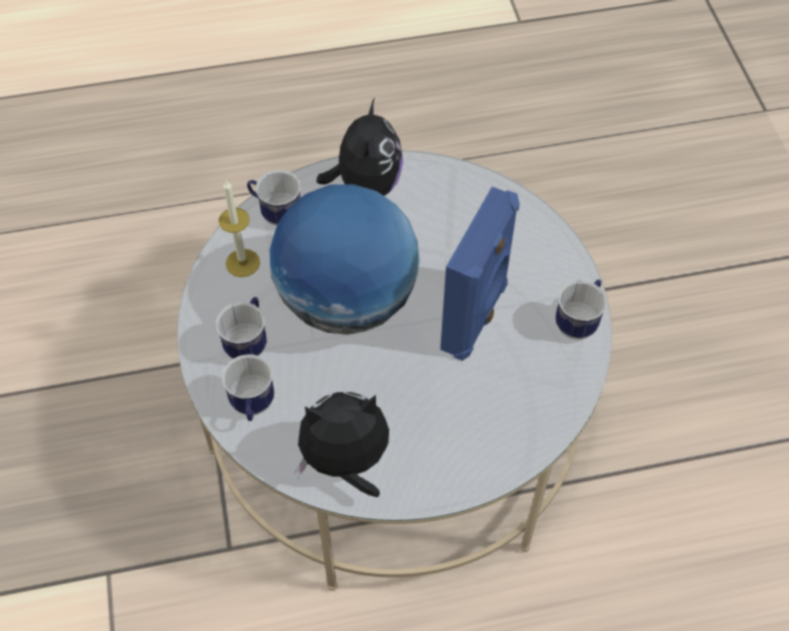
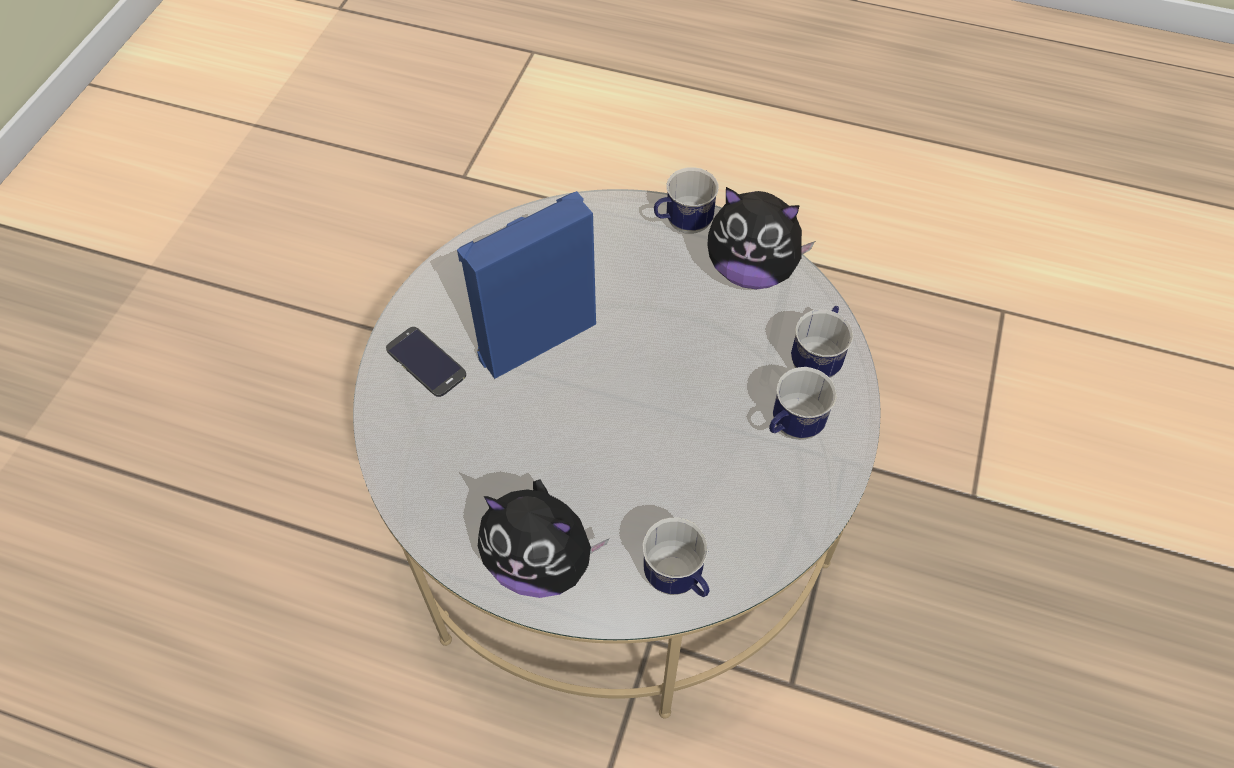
camera: 150 degrees left, 0 degrees up
(242, 263) = (754, 530): candle -> none
(347, 300) = (657, 421): globe -> none
(366, 185) = (541, 562): plush toy -> plush toy turned 105 degrees counterclockwise
(538, 263) = (426, 362): none -> phone
(579, 321) = (440, 287): mug -> mug (682, 224)

